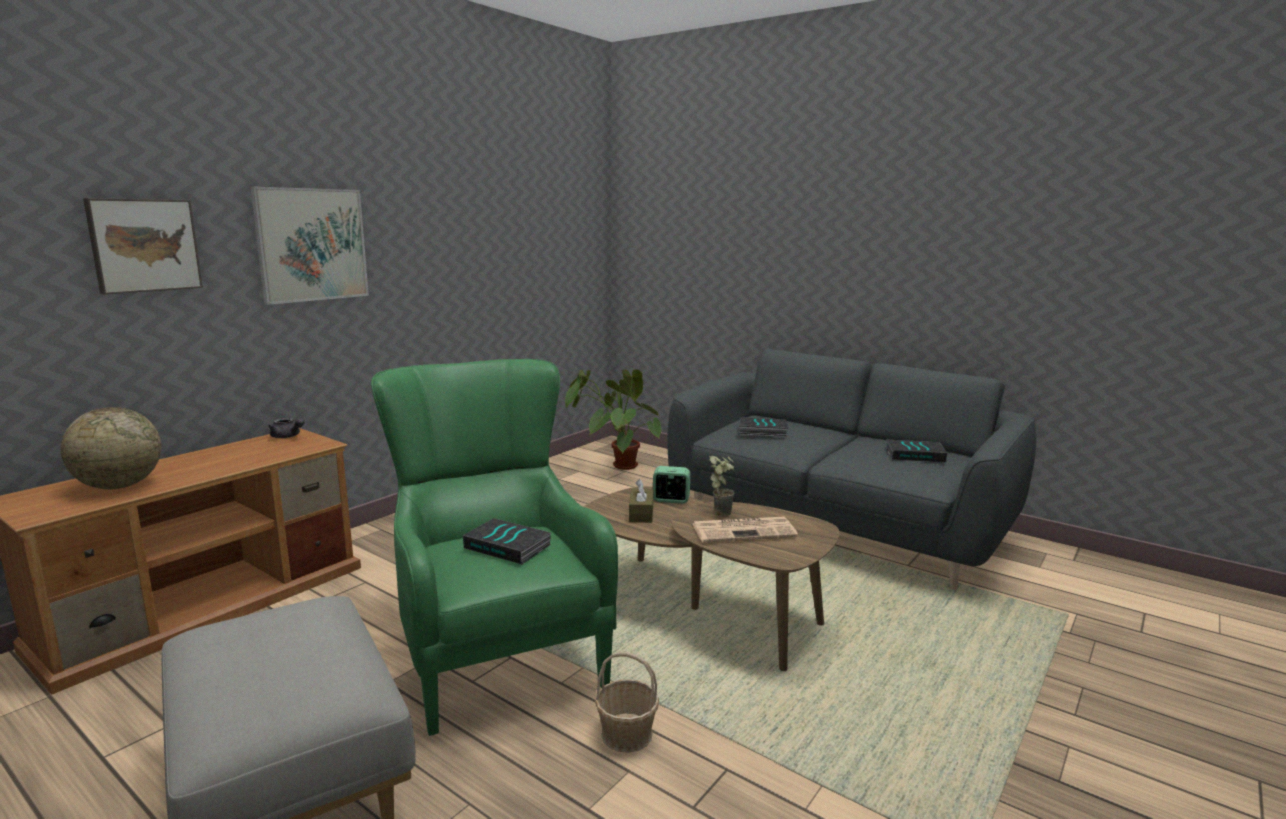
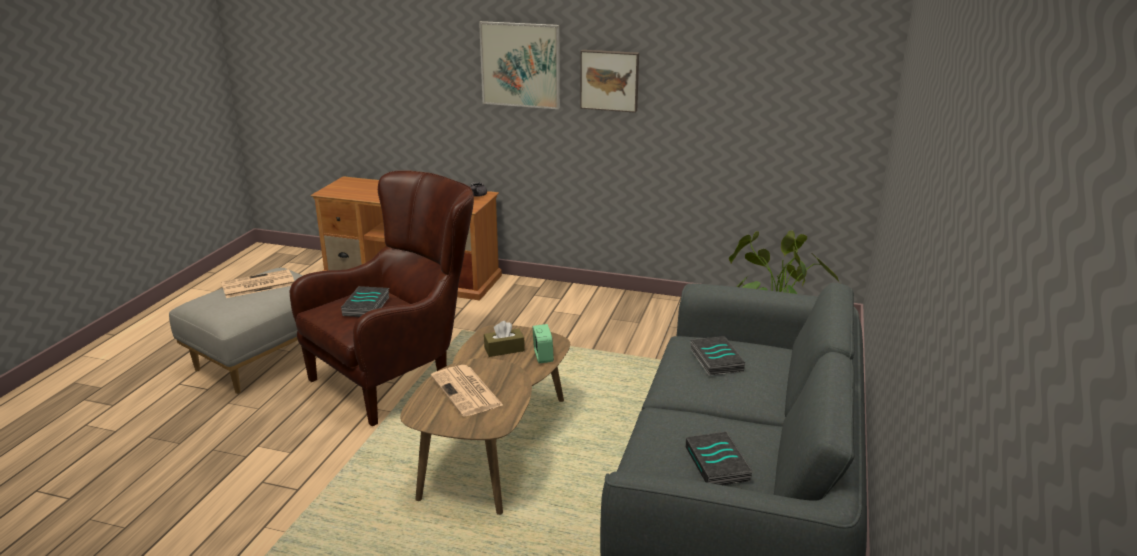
camera: 70 degrees right, 10 degrees up
(119, 486) = (371, 191): globe -> none
(144, 245) = (418, 56): picture -> picture (610, 80)
(251, 651) = (257, 285): none -> newspaper
(496, 651) = (399, 376): green armchair -> brown armchair
(626, 734) = (324, 444): basket -> none
(721, 511) = (502, 376): potted plant -> none

